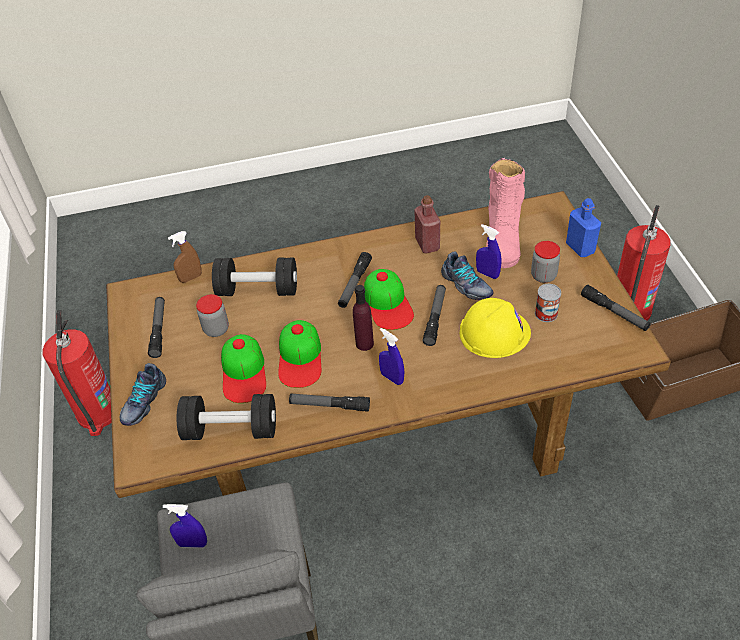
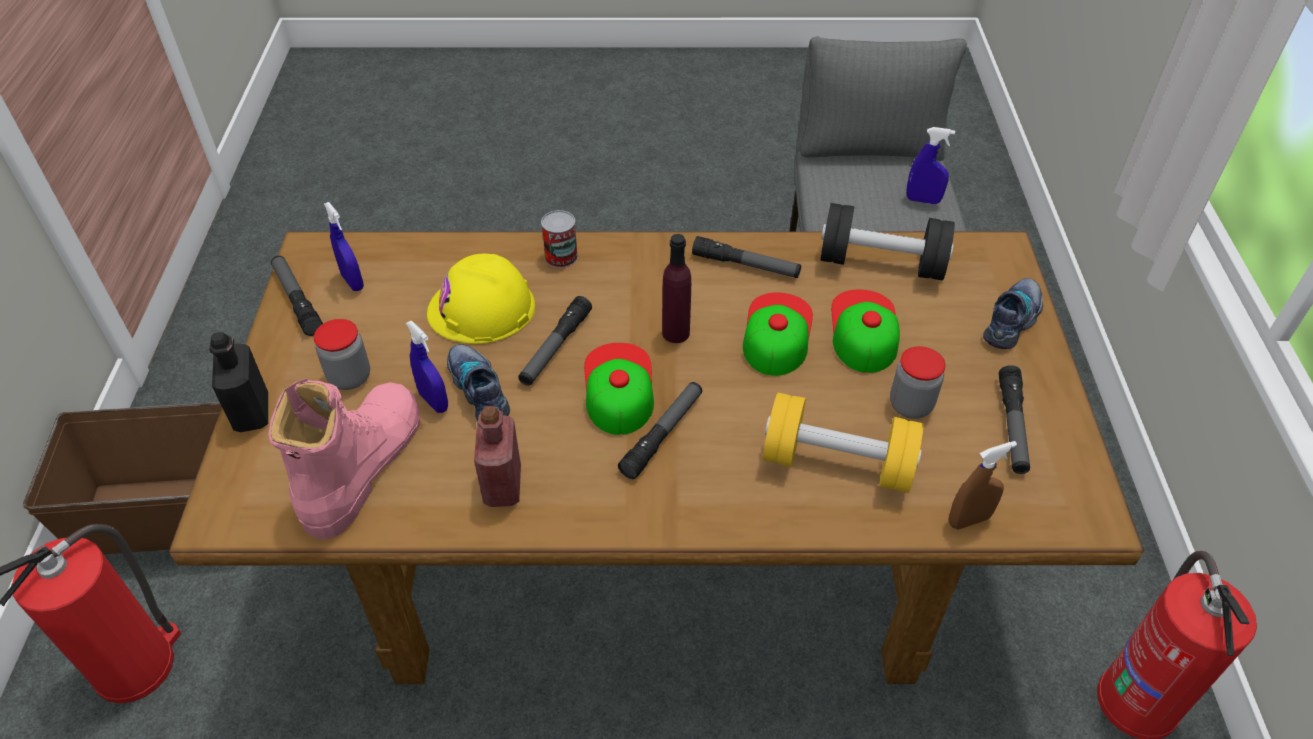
camera: 170 degrees left, 0 degrees up
(258, 290) = (837, 463): black dumbbell -> yellow dumbbell
(392, 378) = (652, 280): blue spray bottle -> blue spray bottle (352, 282)
(546, 313) = (391, 319): can -> can (561, 256)
(580, 248) = (252, 413): blue bottle -> black bottle

